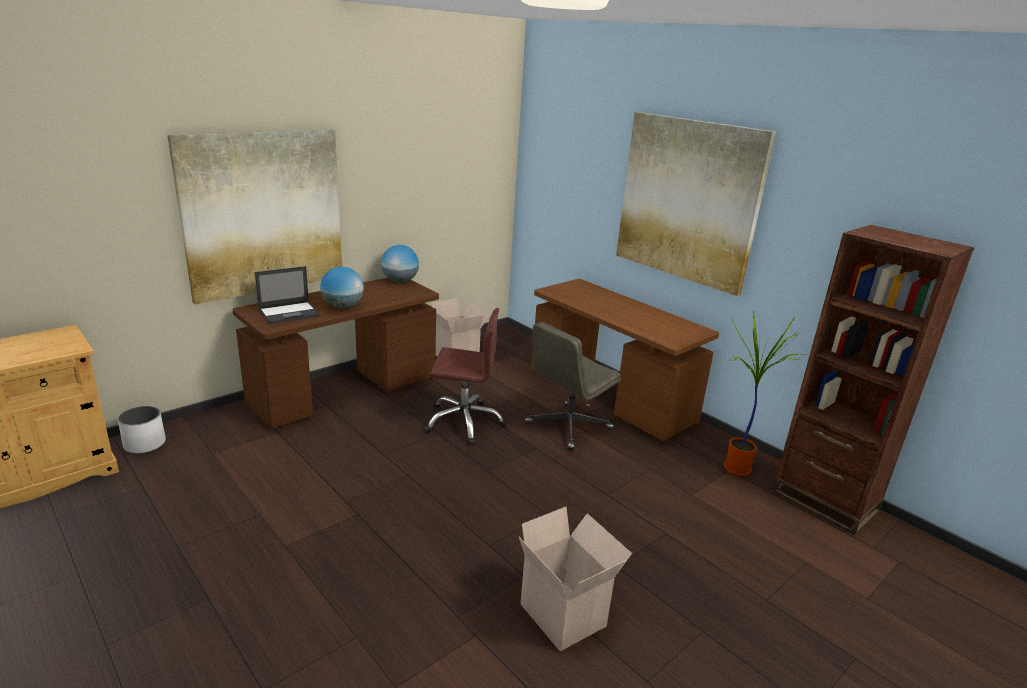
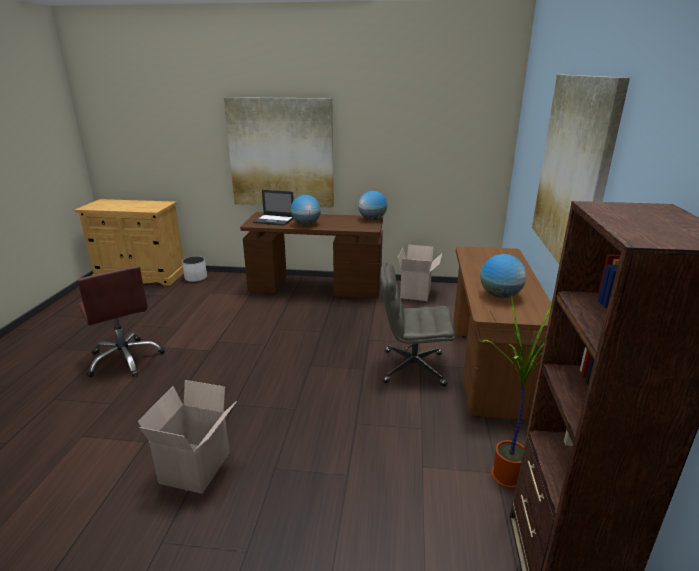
camera: 50 degrees right, 0 degrees up
(464, 422) = (348, 332): brown office chair -> brown office chair (125, 359)
(649, 324) = (500, 295): none -> globe

